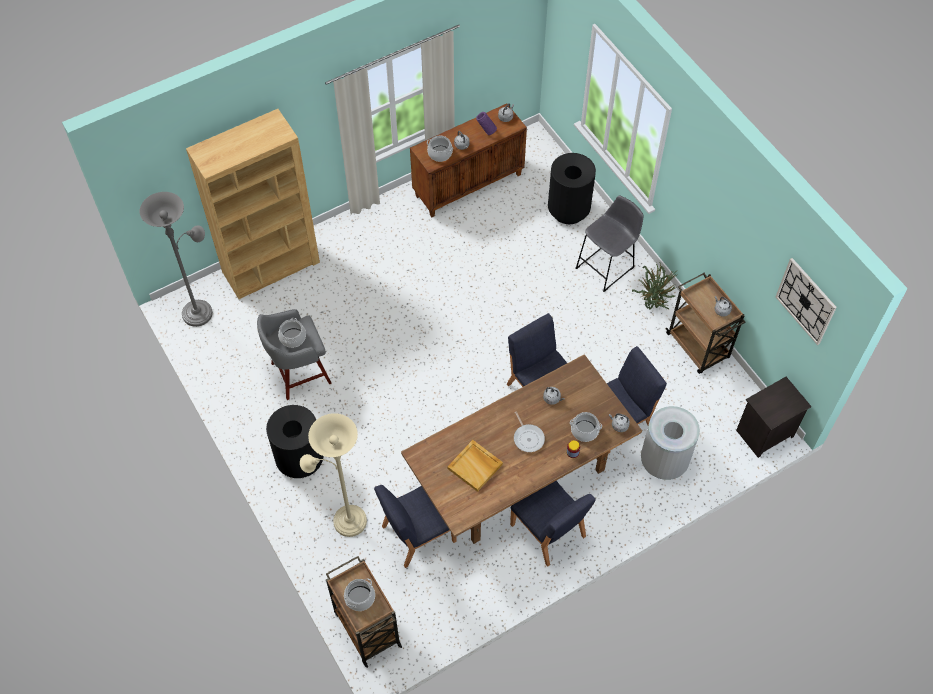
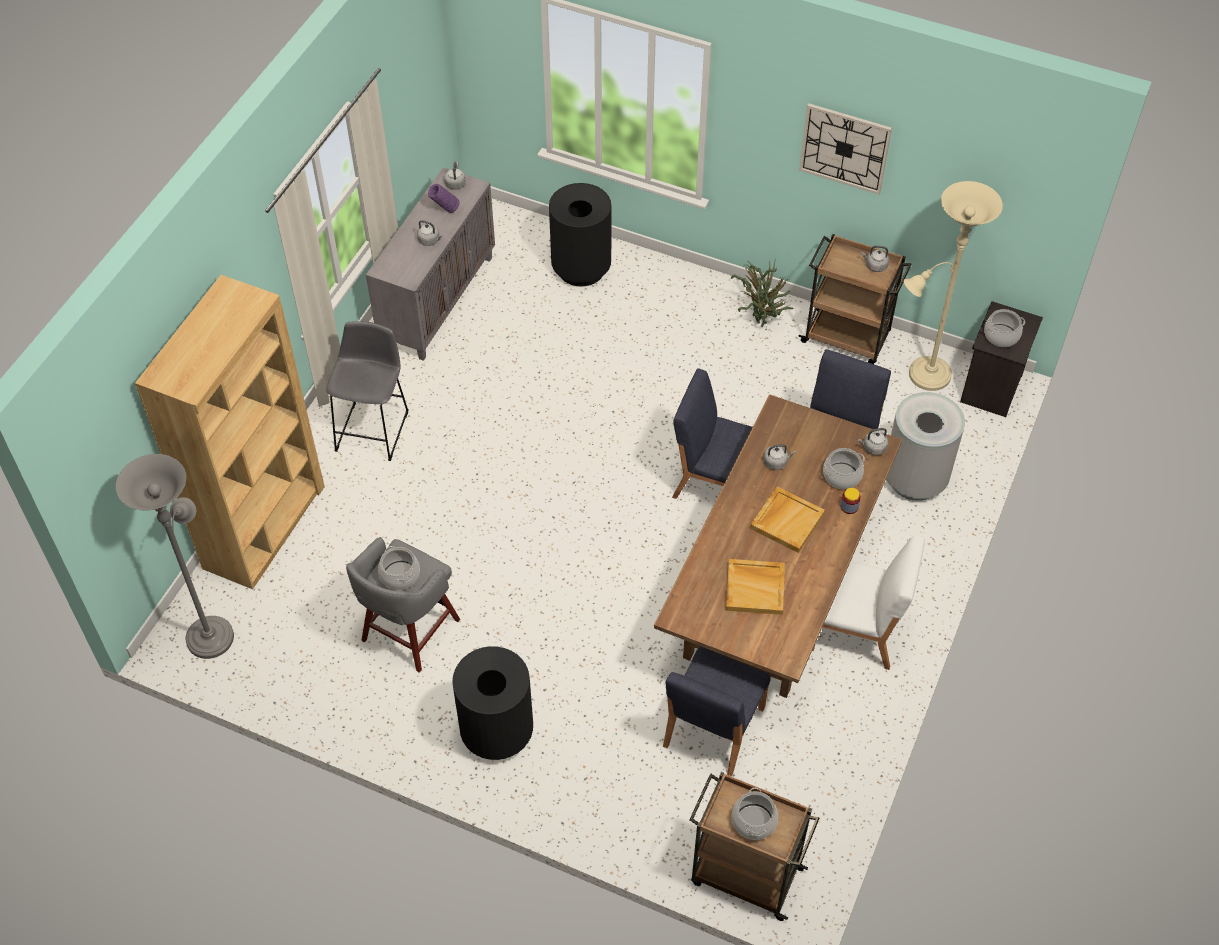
camera: 35 degrees left, 5 degrees down
(345, 520) = (613, 767): beige floor lamp -> beige floor lamp (924, 376)
(440, 153) = (410, 262): cooking pot -> cooking pot (1001, 335)
(468, 184) = (438, 300): brown cabinet -> grey cabinet
(528, 438) = (787, 520): frying pan -> beige tray
(548, 531) = (857, 631): blue chair -> white chair
(607, 266) = (676, 306): grey stool -> grey stool (374, 428)
(806, 301) = (1003, 182): wall clock -> wall clock (845, 148)

